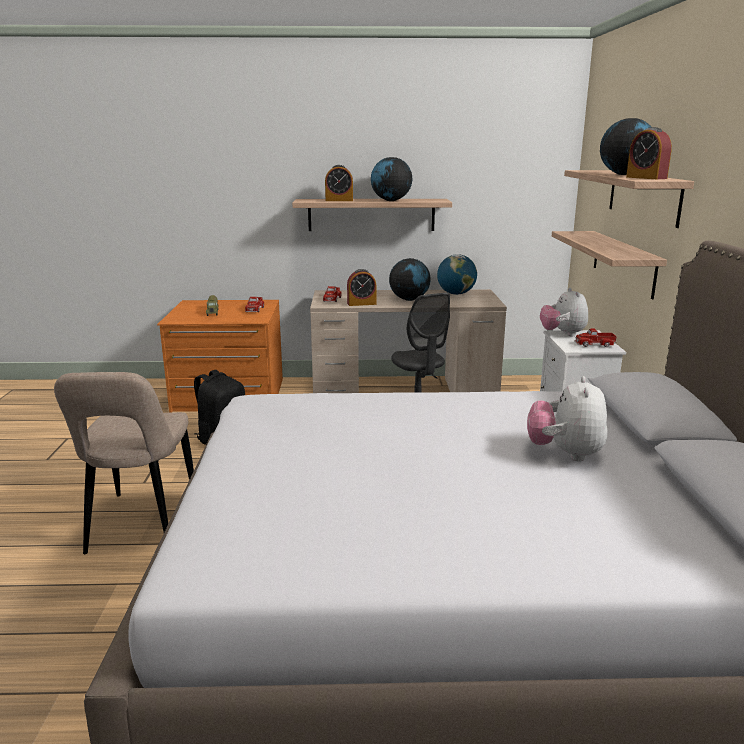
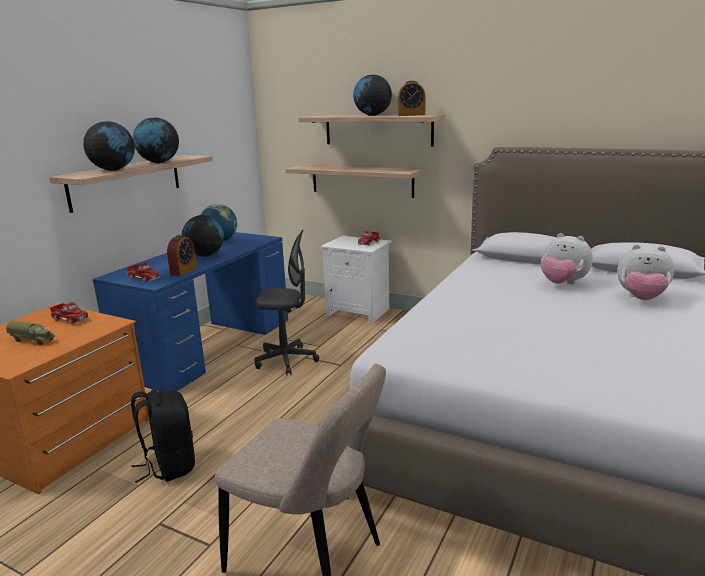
camera: 60 degrees left, 0 degrees up
(339, 200) = (113, 170): alarm clock -> globe
(404, 391) = (209, 346): beige desk -> blue desk
(562, 334) = (337, 244): plush toy -> plush toy (641, 299)

